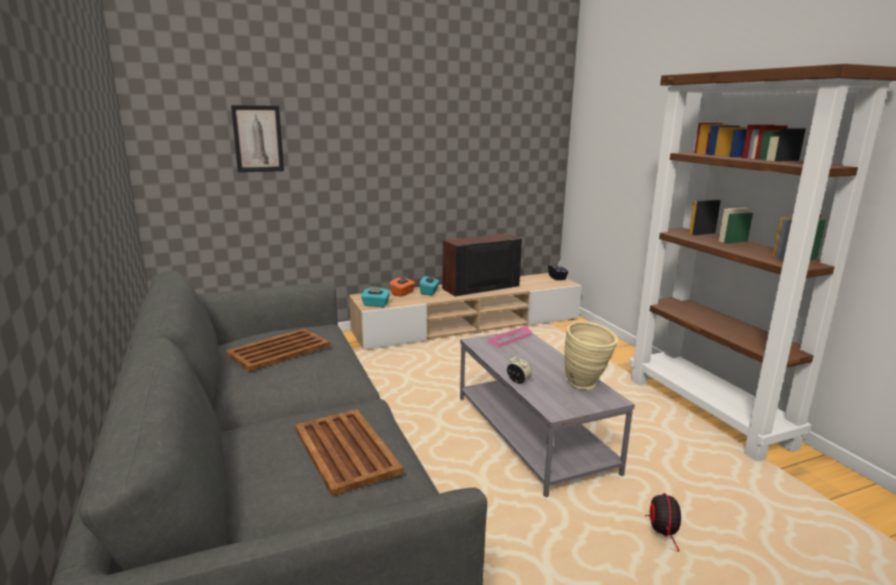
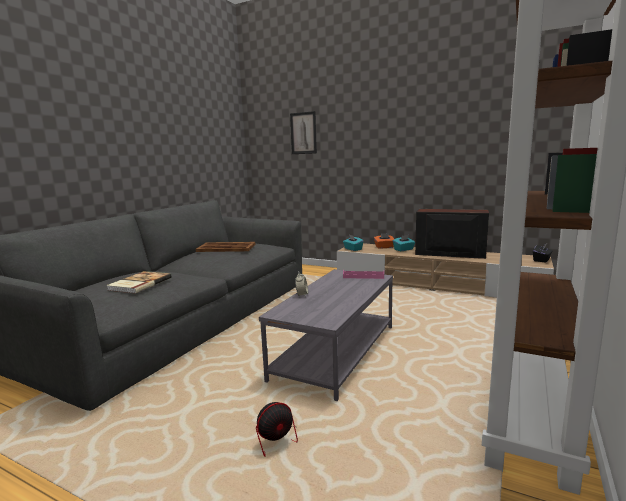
camera: 50 degrees right, 5 degrees down
(346, 451) = (139, 284): brown tray -> book
(587, 385) = (336, 310): beige vase -> none

